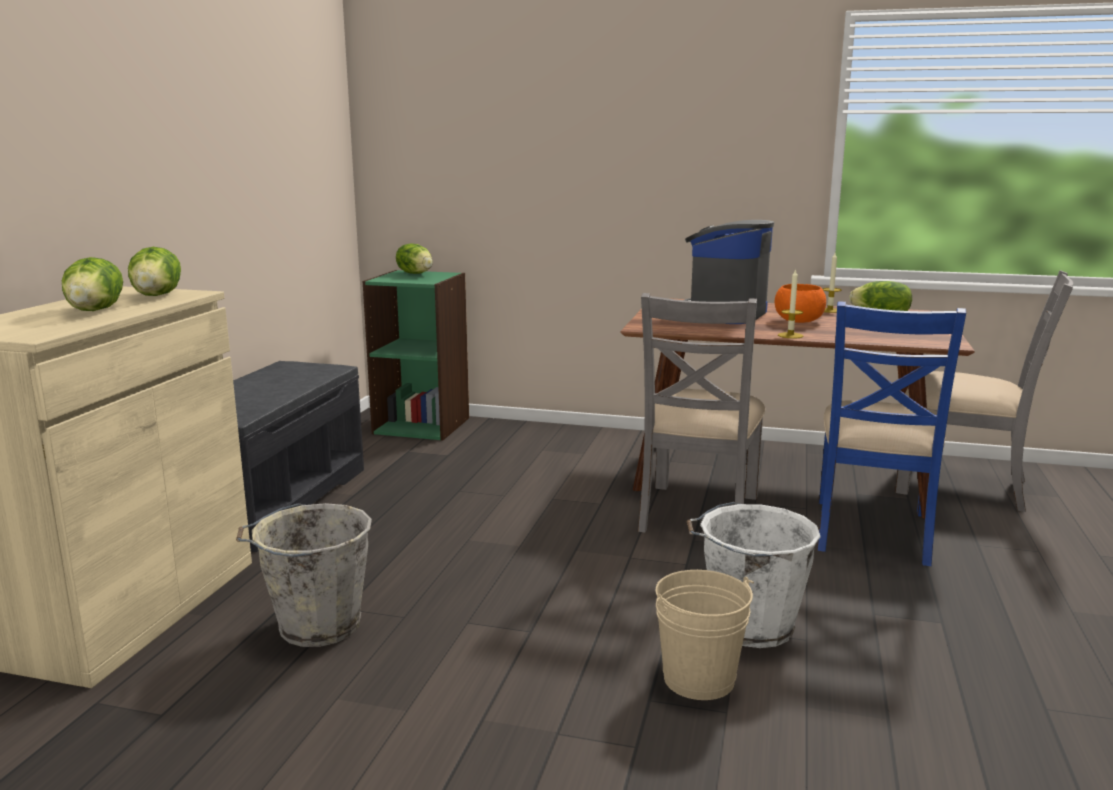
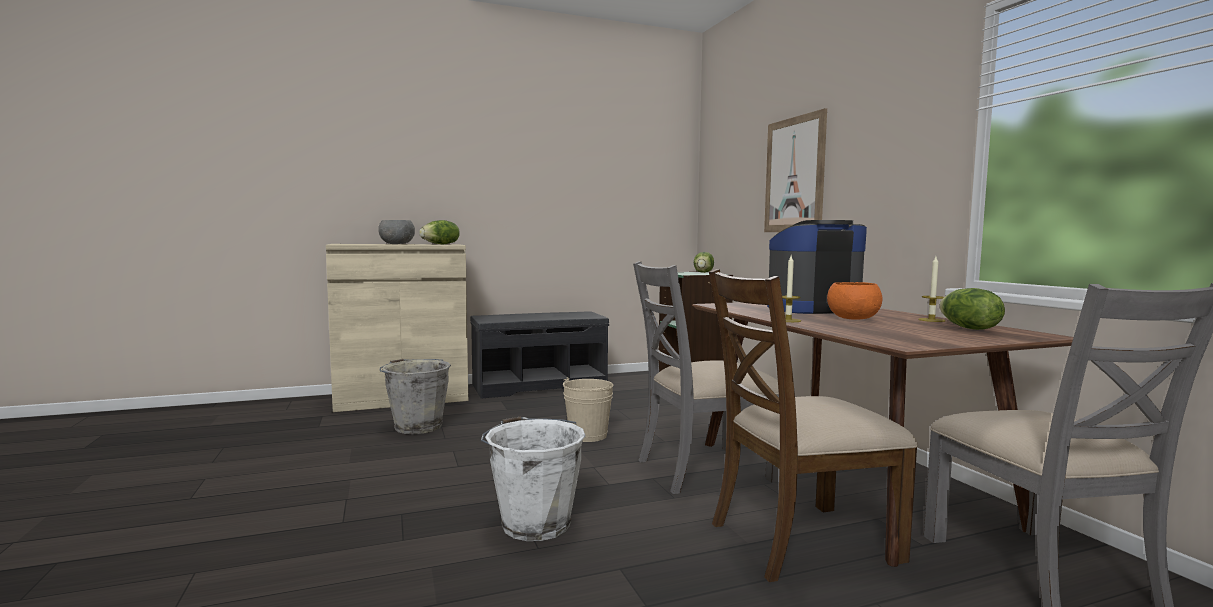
camera: 55 degrees right, 10 degrees down
(96, 310) = (397, 244): lettuce -> grey bowl
(577, 146) = (794, 175): none -> picture
(698, 679) = (440, 522): beige bucket -> beige bucket (587, 435)
(873, 531) = (800, 540): blue chair -> brown chair

